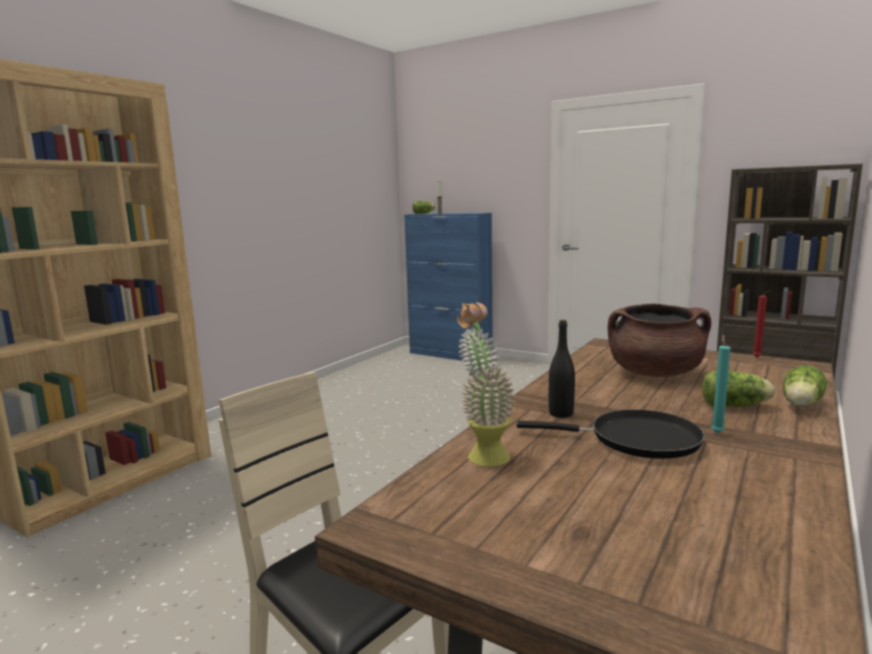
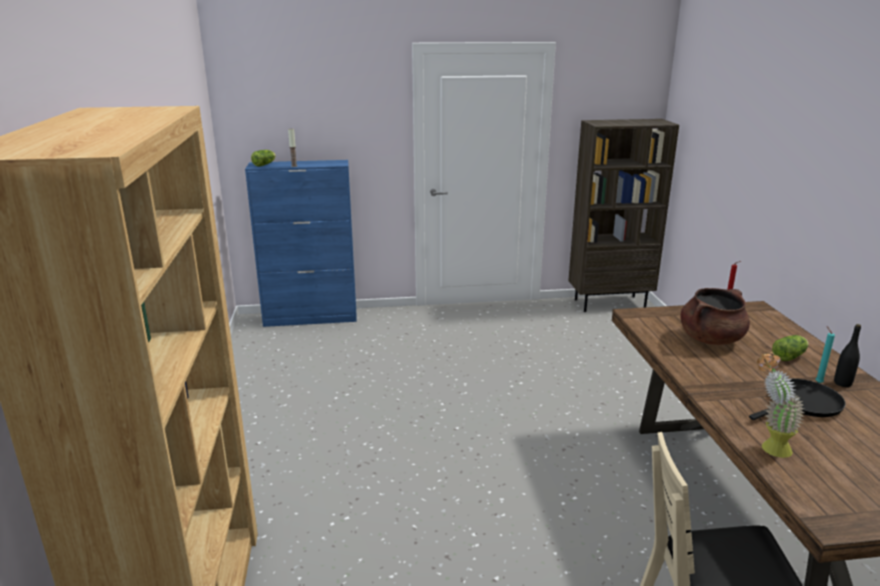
camera: 40 degrees left, 10 degrees up
(561, 413) = (738, 397): black bottle -> black bottle (842, 383)
(801, 404) = (809, 345): lettuce -> none

